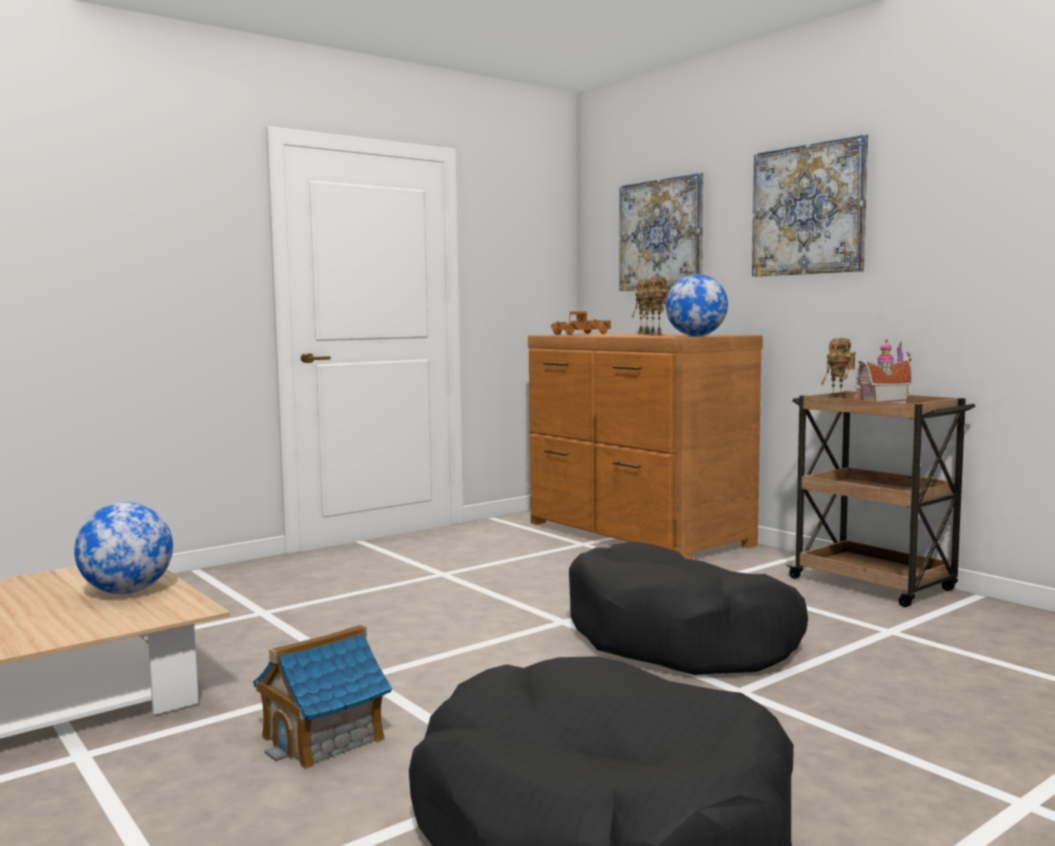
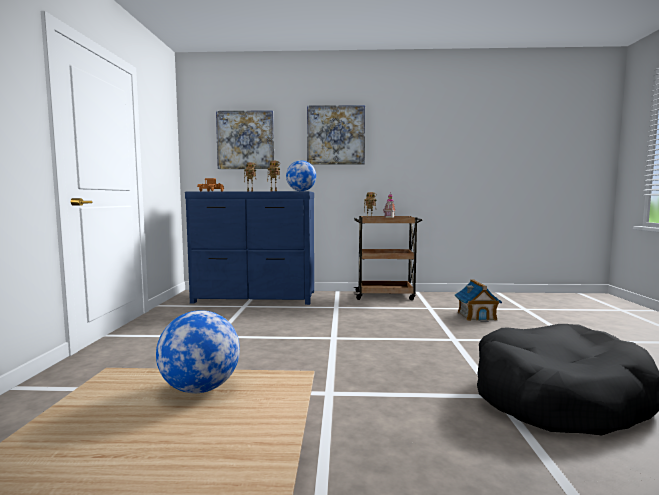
camera: 50 degrees left, 0 degrees up
(324, 738) = (400, 425): toy house -> toy house (476, 316)
(635, 534) = (255, 297): brown dresser -> blue dresser
(680, 639) = (389, 330): black dog bed -> none

